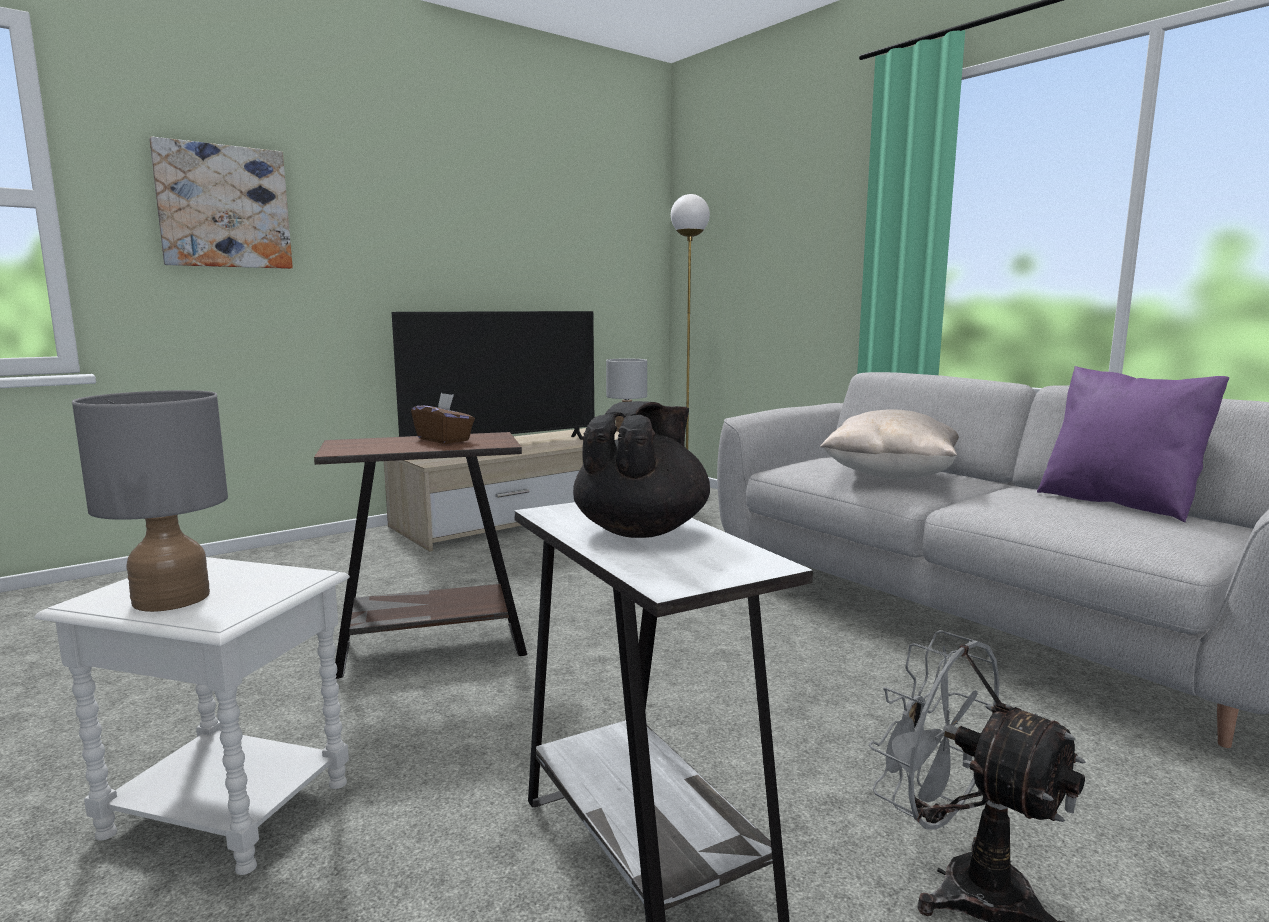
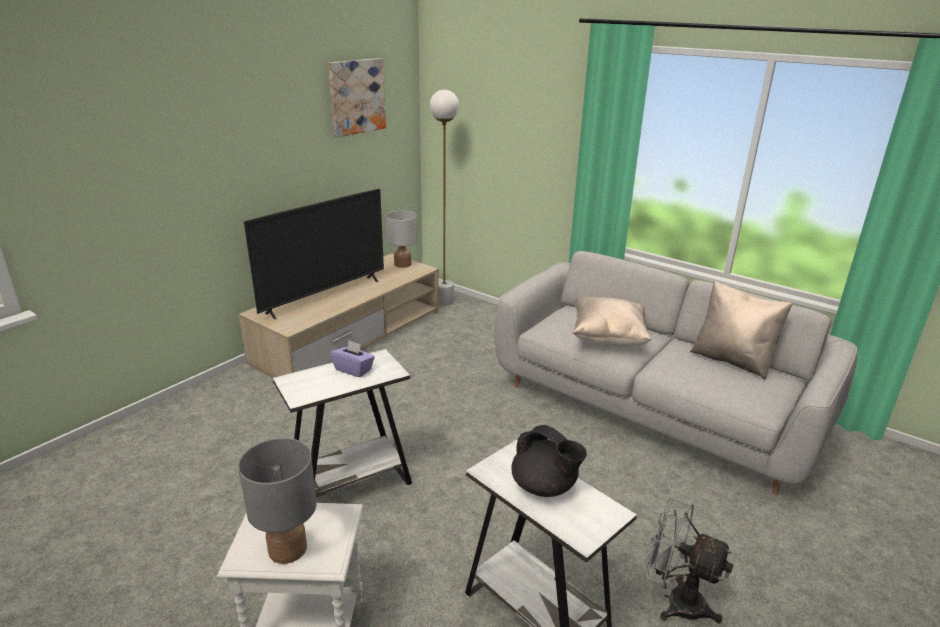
camera: 15 degrees left, 15 degrees up
(224, 207) = (105, 160): picture -> picture (356, 96)
(432, 649) = (350, 487): brown side table -> white side table
(444, 440) = (353, 369): brown tissue box -> purple tissue box
(642, 531) = (544, 487): black teapot -> black teapot turned 120 degrees clockwise
(1119, 503) = (732, 360): purple pillow -> beige pillow

